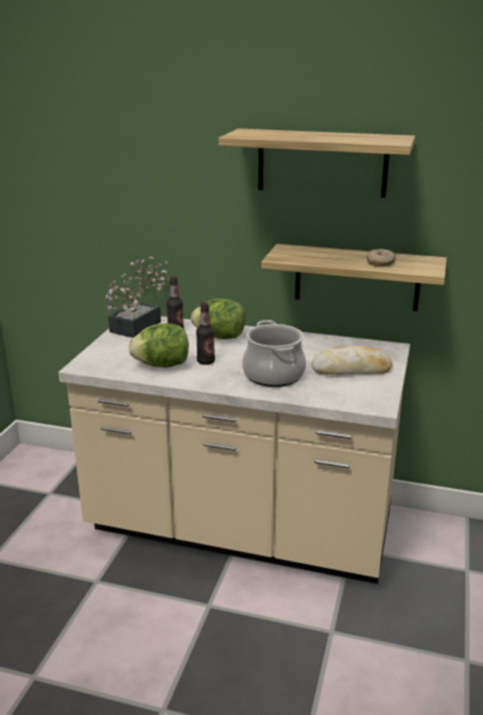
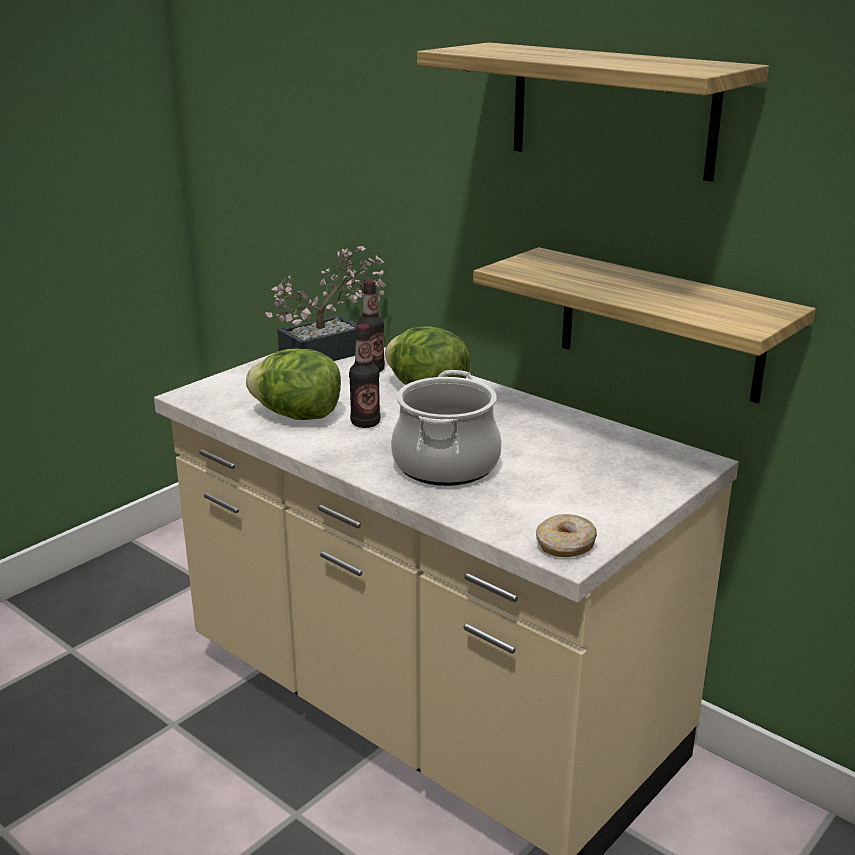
camera: 25 degrees right, 0 degrees up
(351, 370) = (584, 484): bread -> none
(380, 263) = (671, 300): donut -> donut (565, 546)

